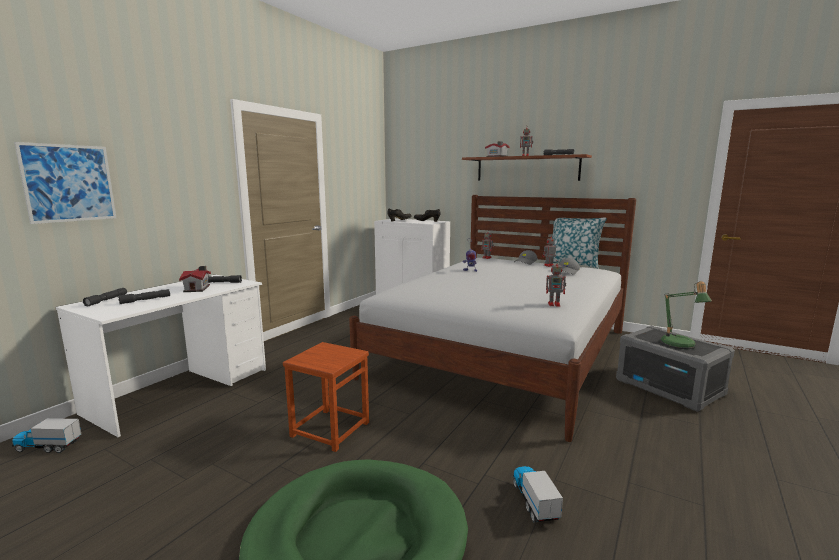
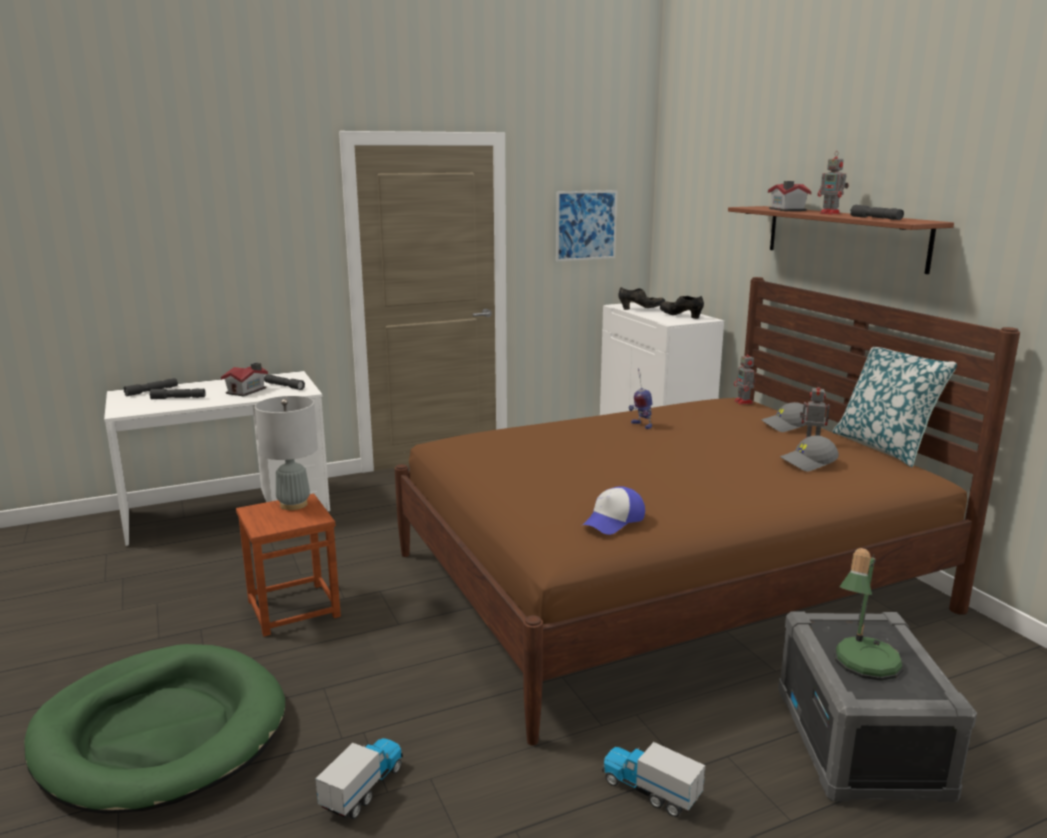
camera: 35 degrees right, 5 degrees up
(48, 447) = (76, 536): toy truck -> toy truck (650, 791)
(69, 183) = (124, 256): picture -> picture (586, 225)
(322, 350) = (294, 504): none -> grey table lamp
(504, 353) = (663, 581): white bed -> brown bed
(555, 304) = (613, 521): toy robot -> cap

